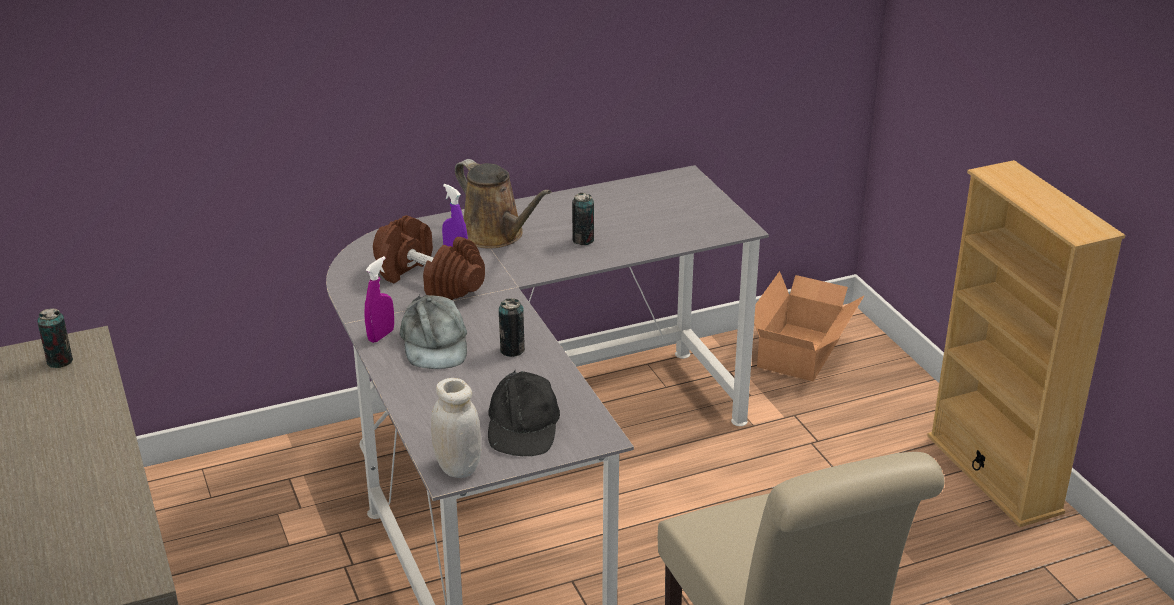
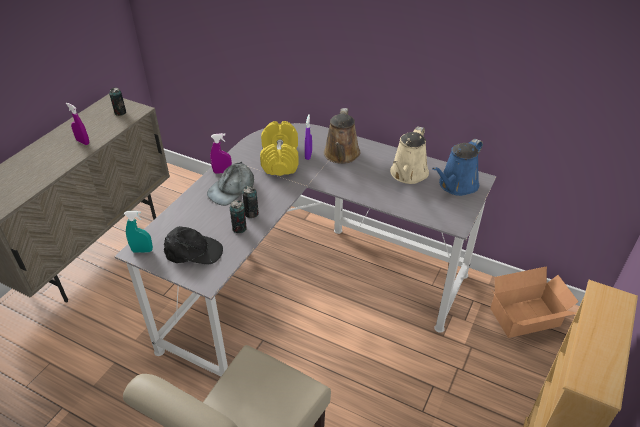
camera: 50 degrees right, 10 degrees up
(83, 426) = (83, 142): none -> purple spray bottle
(428, 281) = (280, 159): brown dumbbell -> yellow dumbbell
(457, 467) = (142, 250): white jar -> turquoise spray bottle
(523, 425) = (193, 251): black cap -> black cap turned 135 degrees counterclockwise
(583, 240) = (372, 181): can -> can (239, 228)
(607, 212) = (407, 174): none -> beige watering can
(675, 195) = (456, 186): none -> blue watering can

